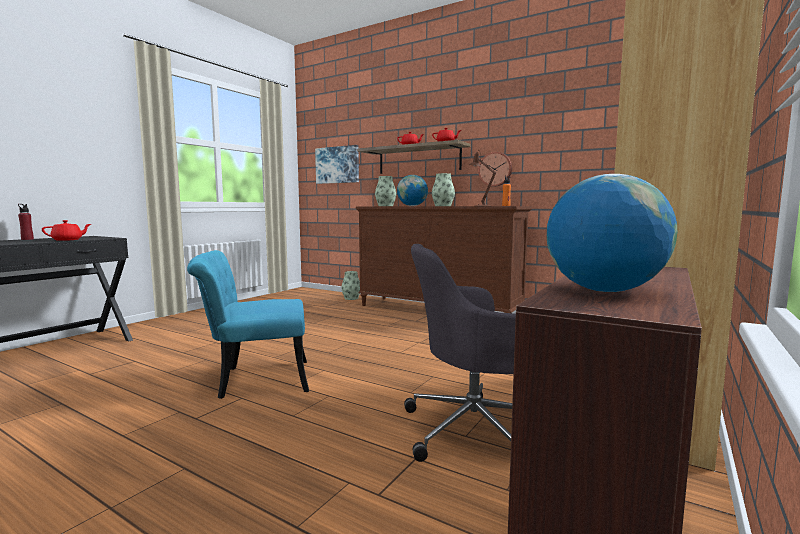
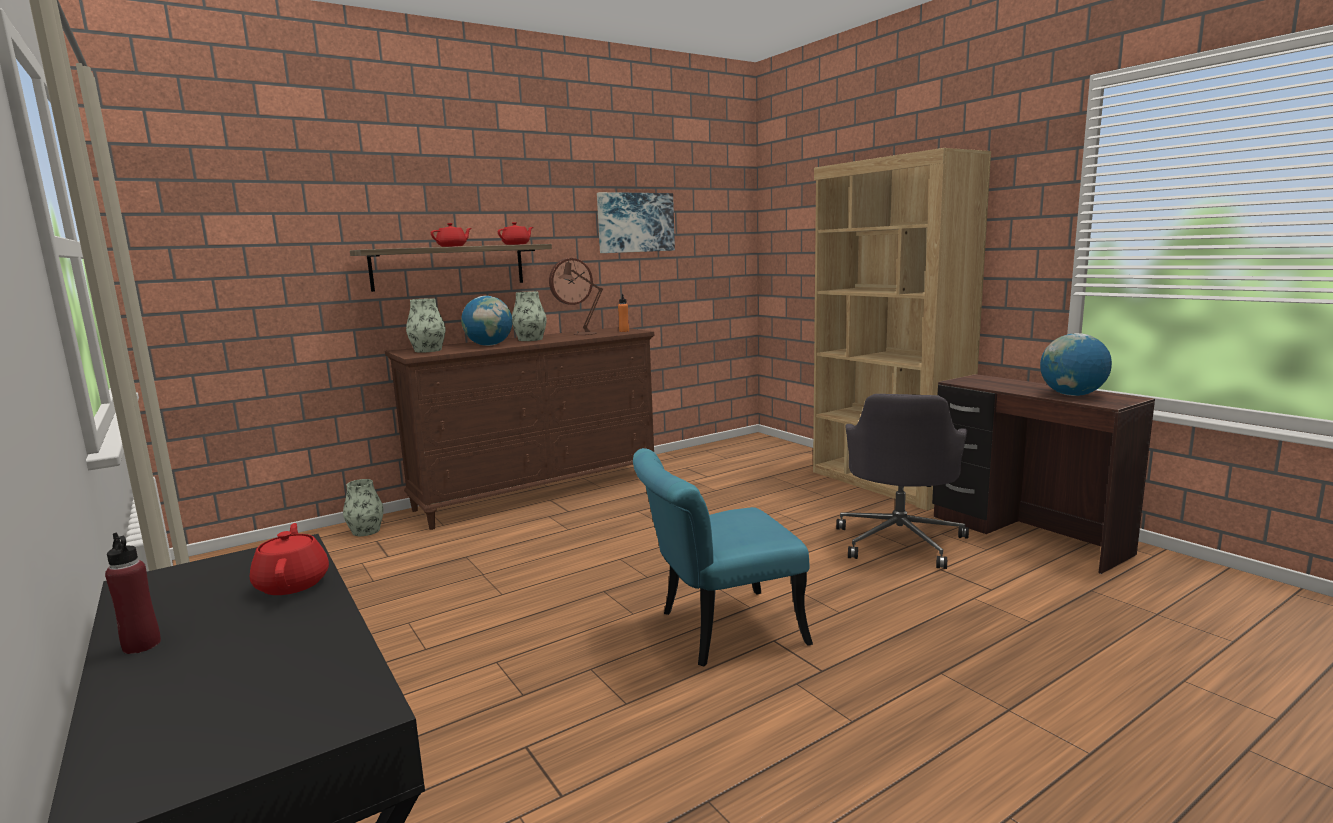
camera: 65 degrees left, 5 degrees up
(254, 380) = (717, 630): turquoise chair -> turquoise chair turned 60 degrees clockwise
(337, 165) = (252, 276): picture -> picture (635, 222)

